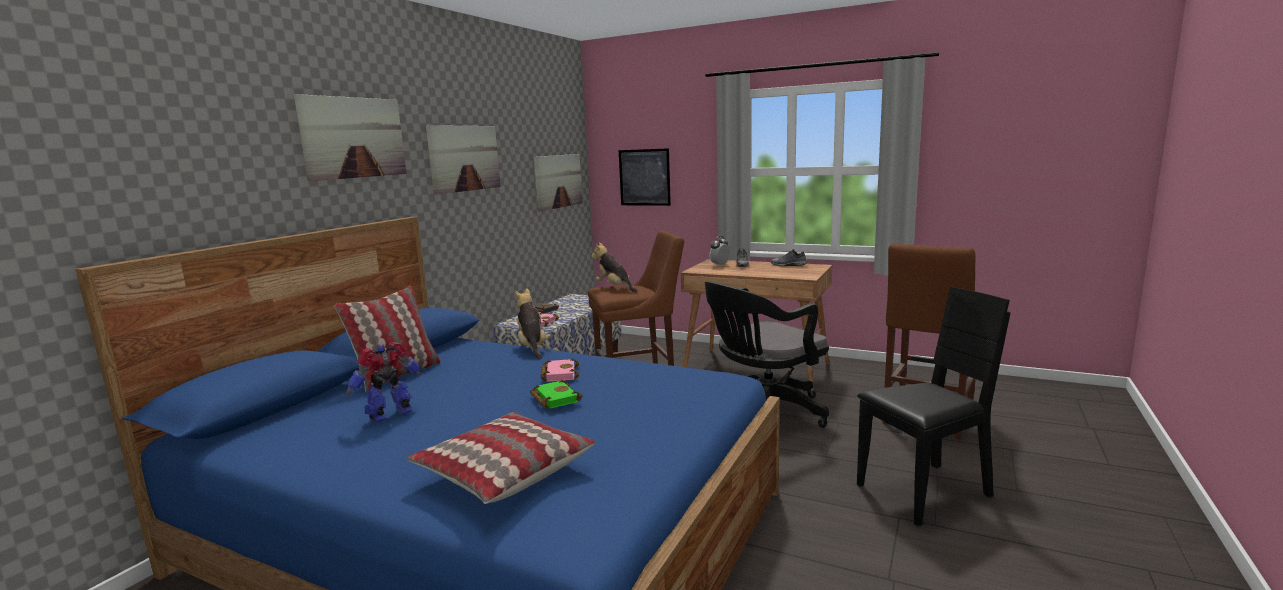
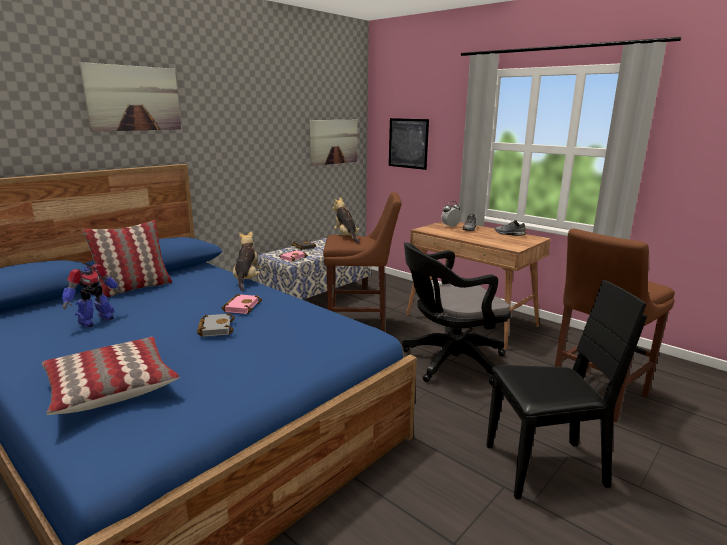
camera: 15 degrees right, 5 degrees up
(391, 414) = (95, 320): toy robot -> toy robot turned 150 degrees clockwise
(464, 158) = (239, 119): picture -> none
(553, 398) = (215, 328): green book -> grey book

